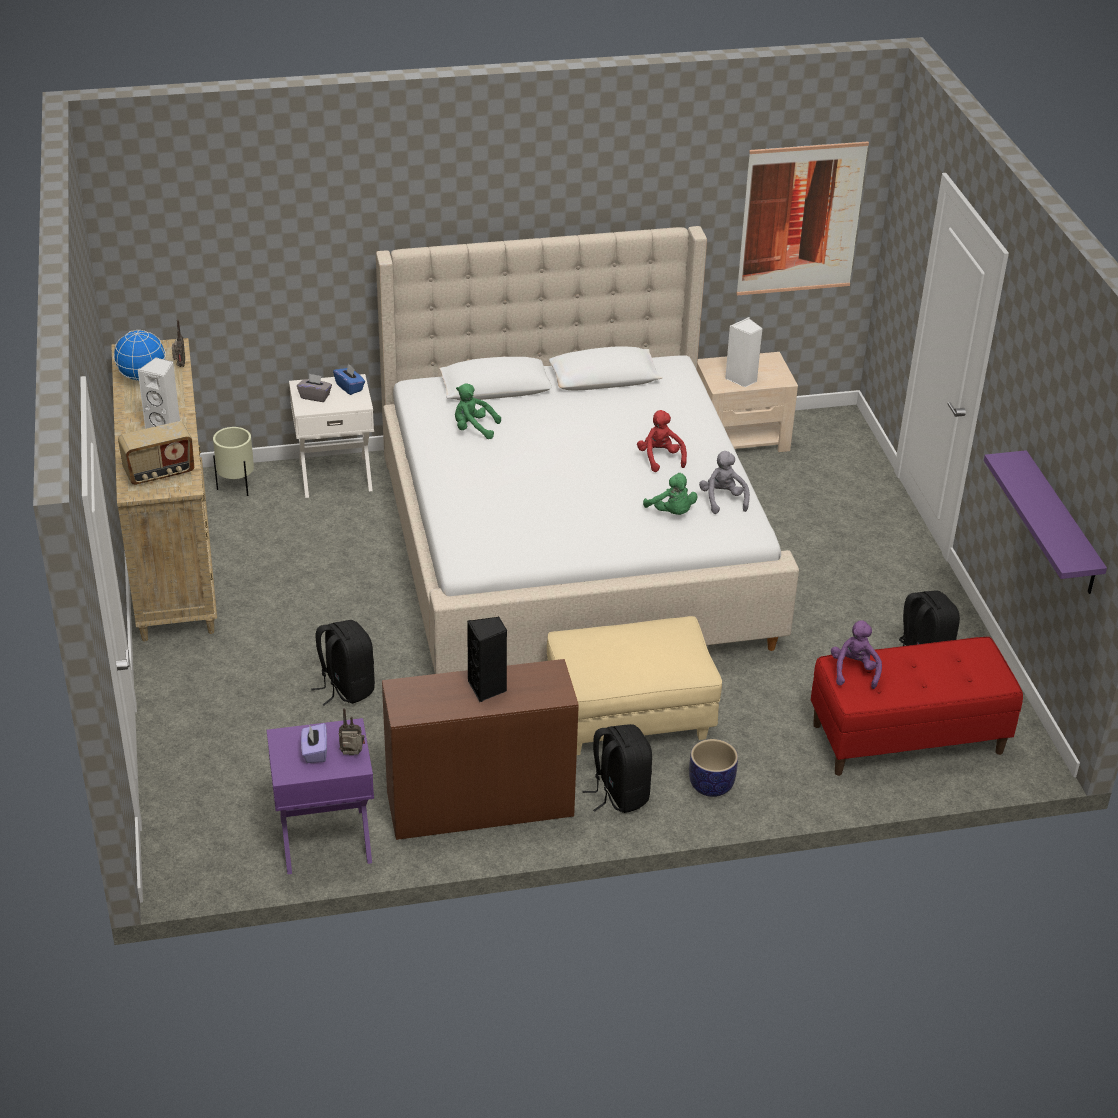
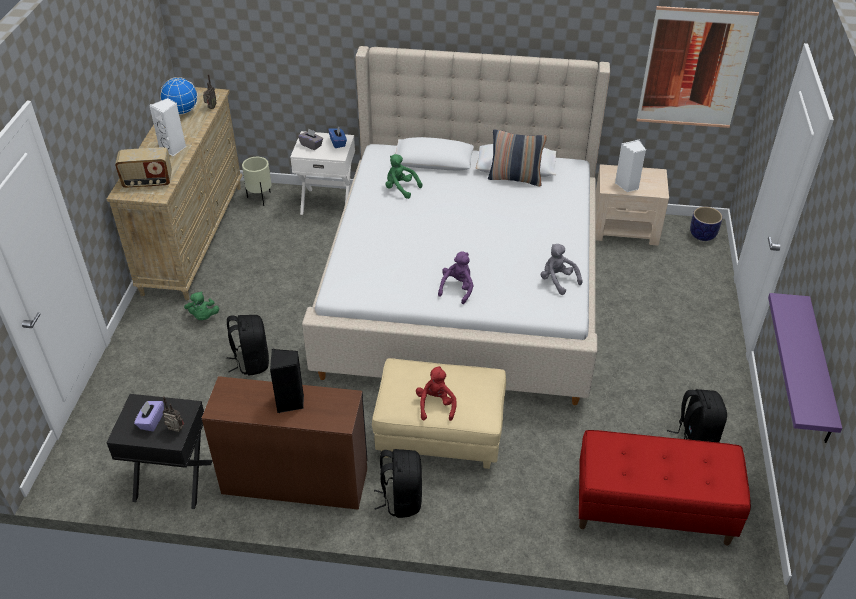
camera: 20 degrees right, 5 degrees up
(325, 841) = (173, 481): purple nightstand -> black nightstand
(611, 391) = (515, 178): none -> pillow
(660, 458) = (525, 237): red plush toy -> red plush toy (436, 405)
(672, 513) = (513, 283): green plush toy -> green plush toy (203, 316)
(710, 785) = (475, 510): planter -> planter (702, 235)
(722, 500) = (557, 281): grey plush toy -> grey plush toy turned 45 degrees counterclockwise
(854, 671) = (610, 450): purple plush toy -> purple plush toy (457, 289)

